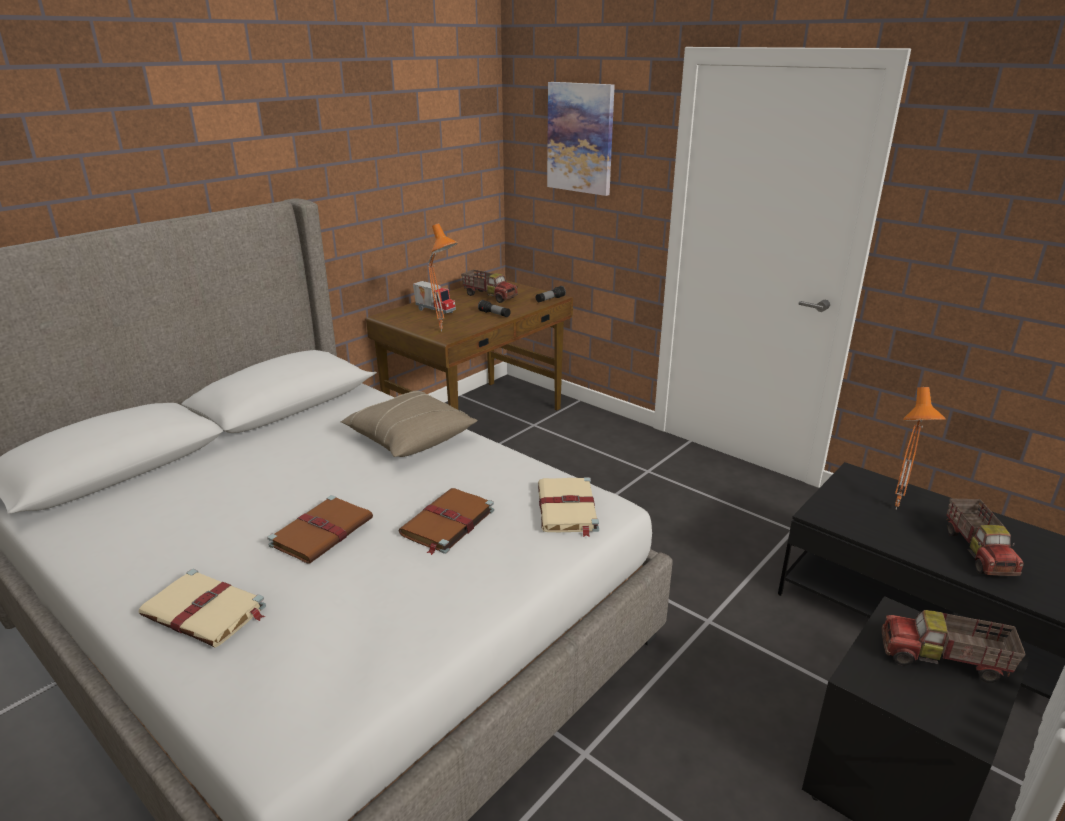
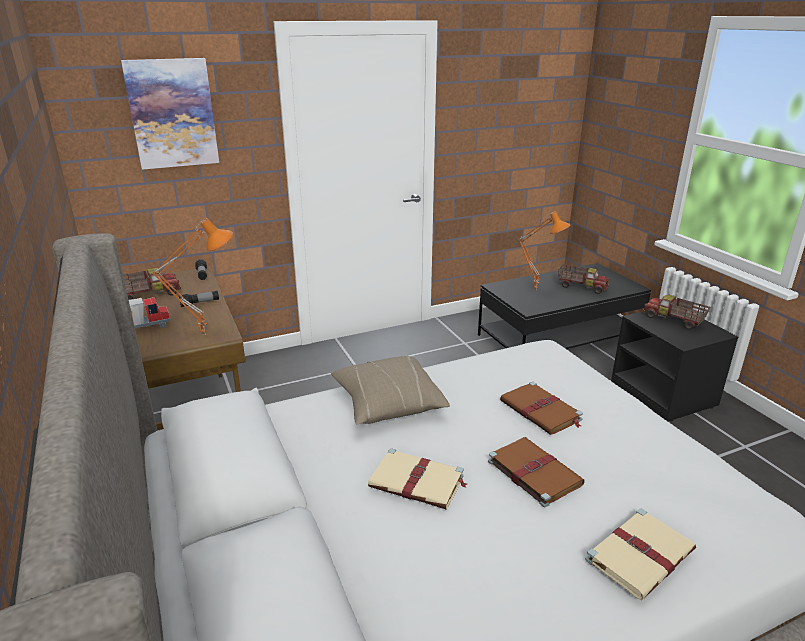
camera: 65 degrees left, 0 degrees up
(567, 509) = (545, 360): beige book -> beige book (418, 482)
(944, 660) = (673, 321): toy truck -> toy truck turned 90 degrees clockwise

